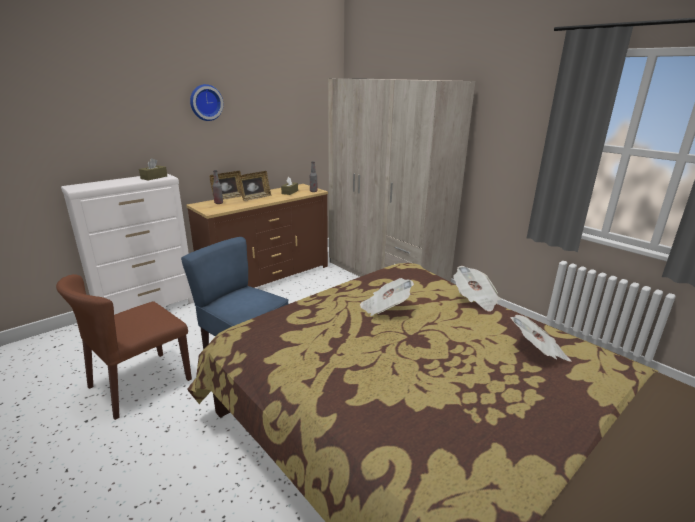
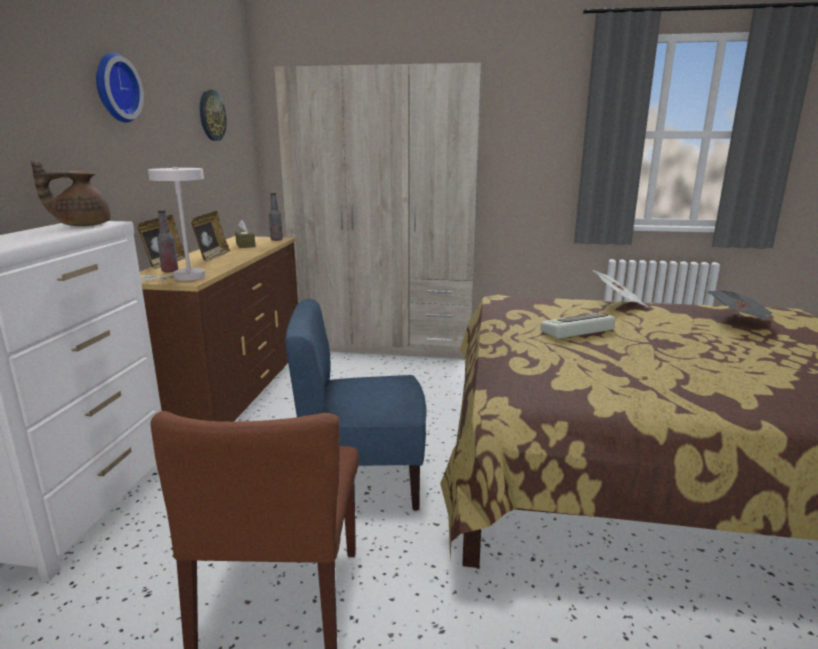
camera: 40 degrees left, 5 degrees down
(154, 177) = (82, 225): brown tissue box -> brown teapot
(213, 209) = (183, 277): none -> white table lamp
(293, 109) = (211, 115): none -> wall clock
(385, 308) = (577, 331): newspaper -> keyboard

